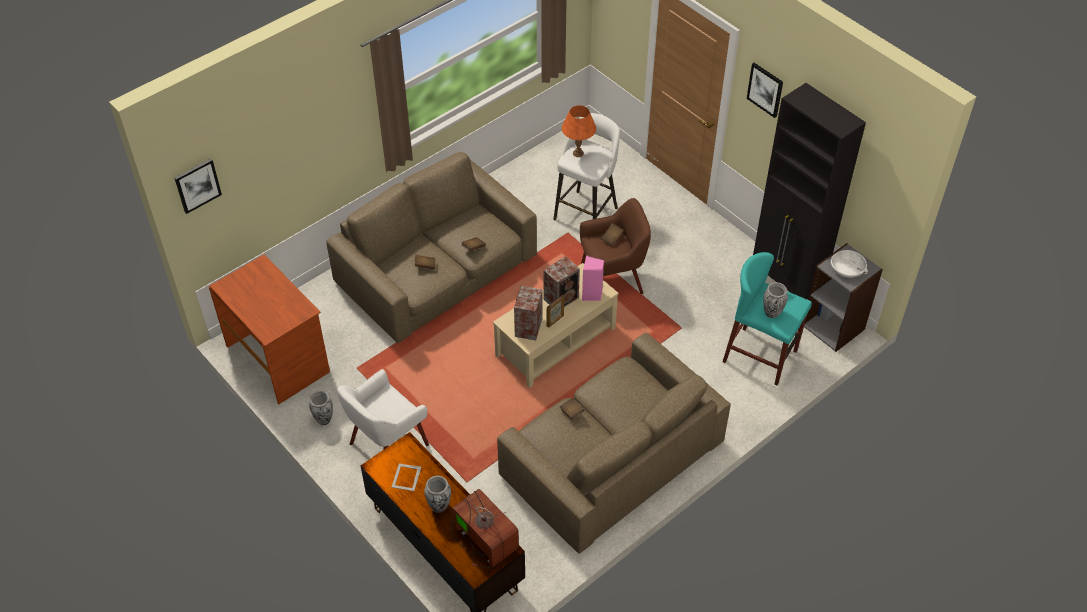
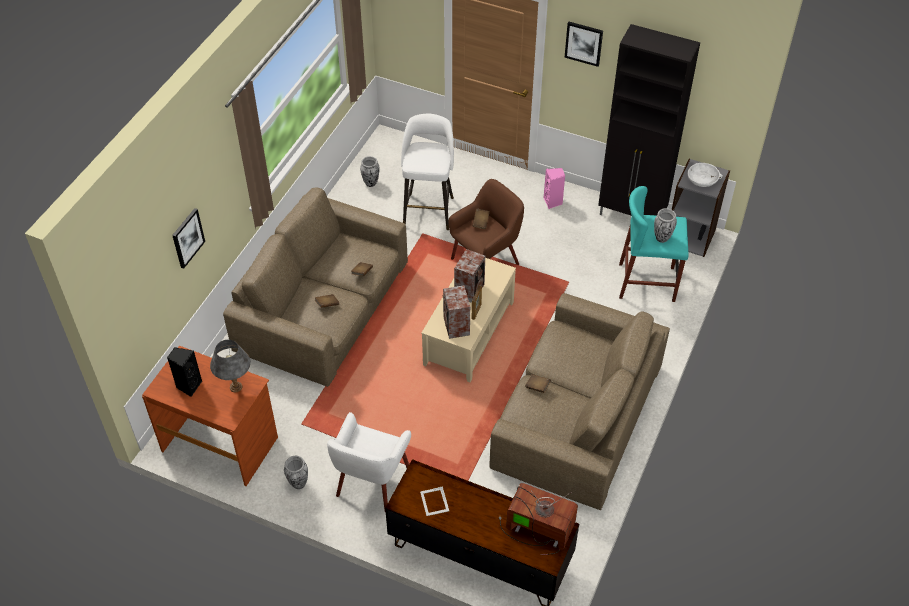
camera: 25 degrees left, 0 degrees up
(197, 185) = (114, 295): picture -> picture (187, 238)
(251, 292) = (188, 386): none -> black speaker
(288, 308) = (235, 387): none -> grey table lamp
(439, 506) = (480, 515): vase -> vase (371, 183)
(578, 153) = (417, 156): orange table lamp -> none
(592, 295) = (494, 277): pink speaker -> pink speaker (553, 202)

